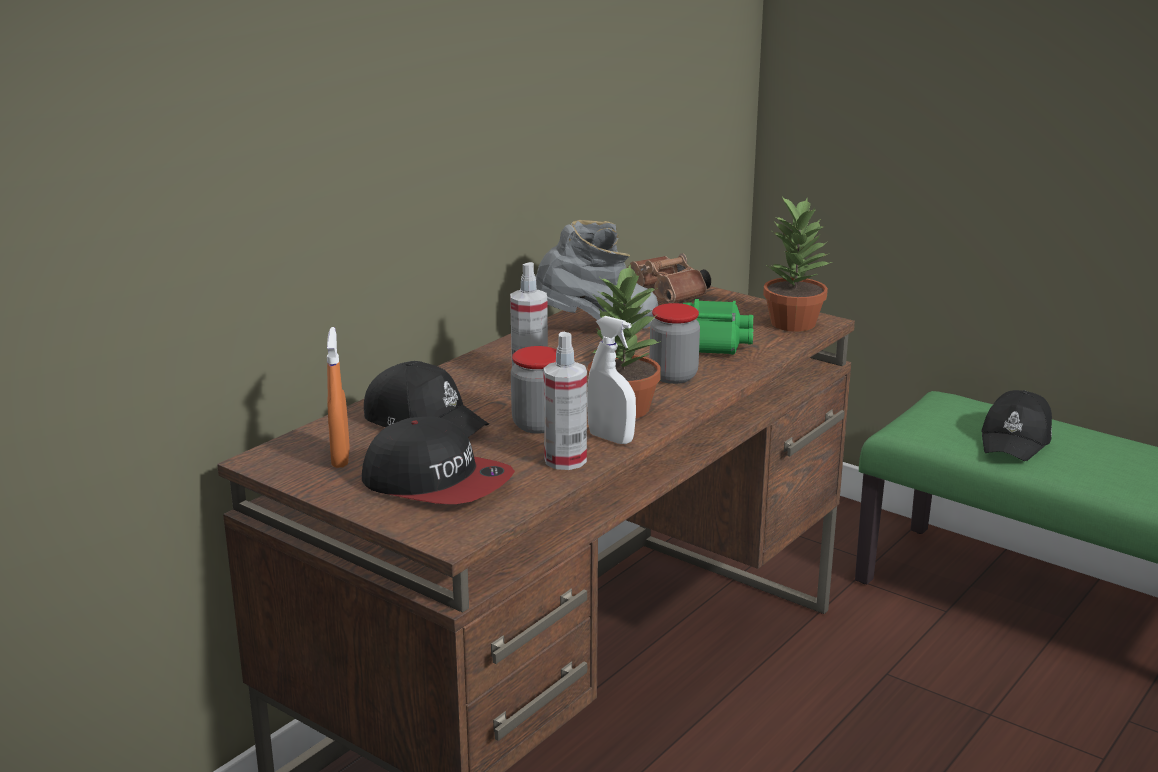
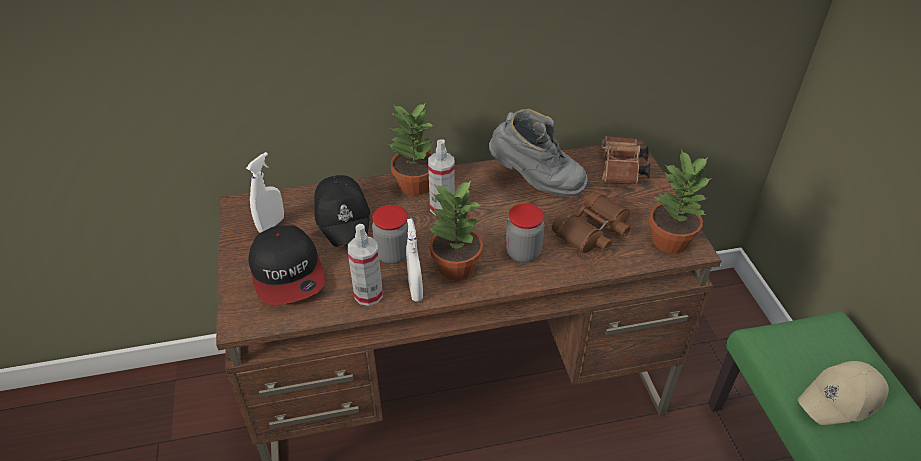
camera: 40 degrees right, 20 degrees up
(340, 458) = (271, 225): orange spray bottle -> white spray bottle
(464, 372) = (414, 184): none -> potted plant
(715, 341) = (593, 232): green binoculars -> brown binoculars
(1016, 440) = (841, 400): black cap -> beige cap

